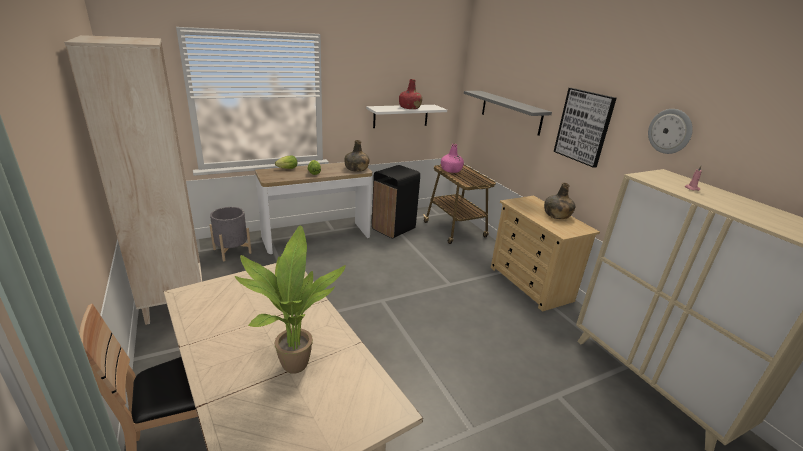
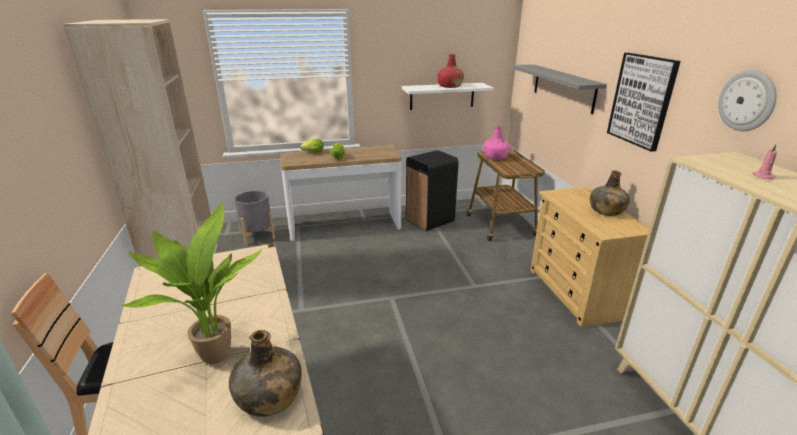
camera: 15 degrees right, 0 degrees up
(356, 169) = (385, 153): green bottle -> green bottle (269, 397)

